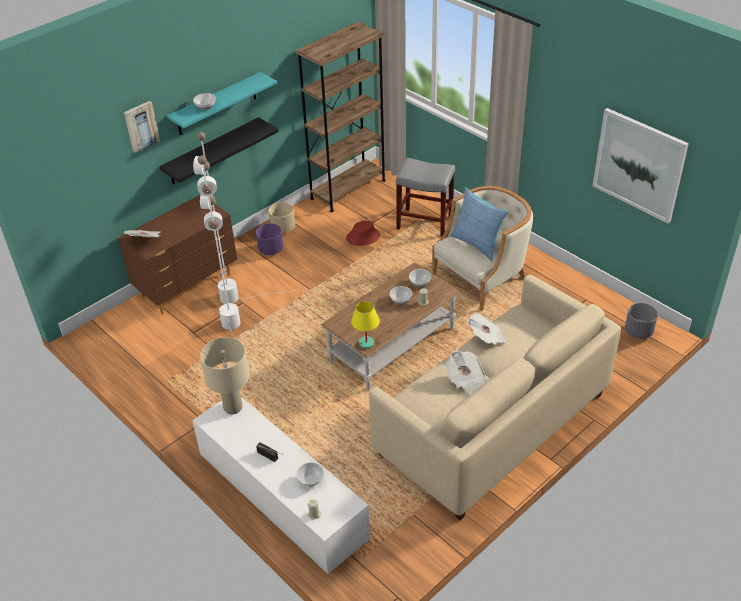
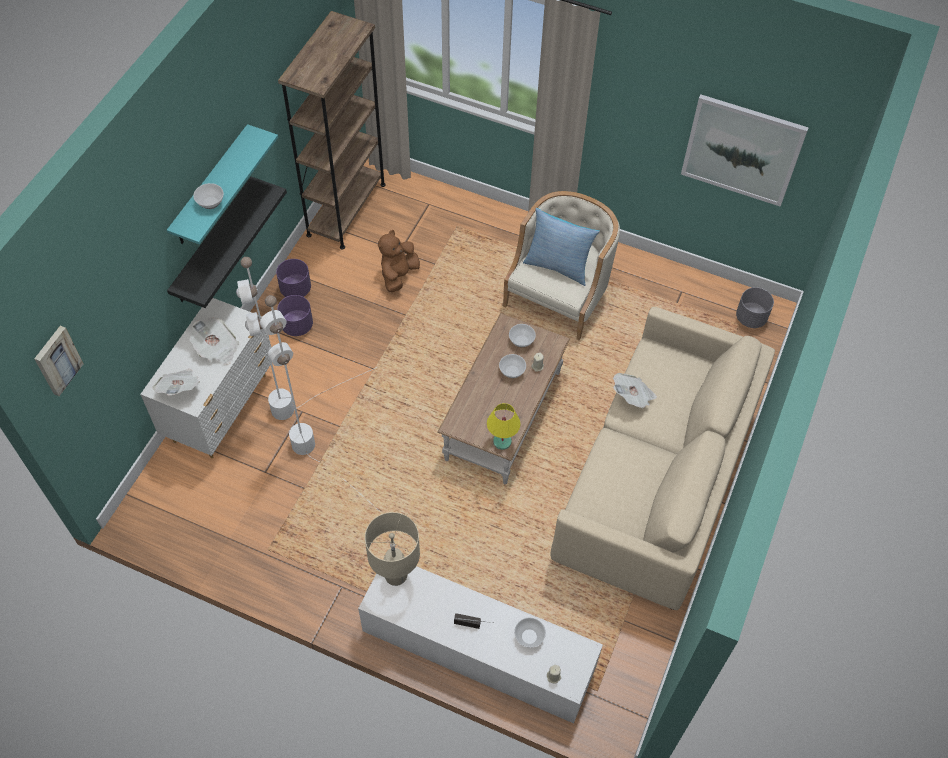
camera: 25 degrees left, 15 degrees up
(141, 126) = (144, 257): picture -> picture (57, 360)
(188, 286) = (222, 408): brown dresser -> white dresser
(283, 228) = (295, 289): beige planter -> purple planter
(363, 237) = (398, 275): red hat -> brown plush toy
(424, 223) = (460, 235): grey stool -> none
(465, 380) = (636, 459): newspaper -> newspaper (217, 348)

